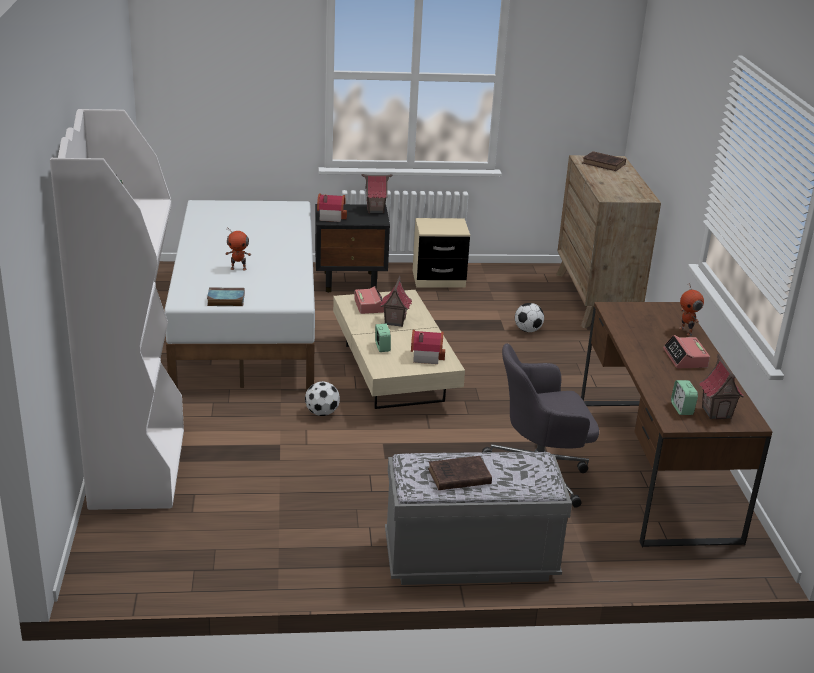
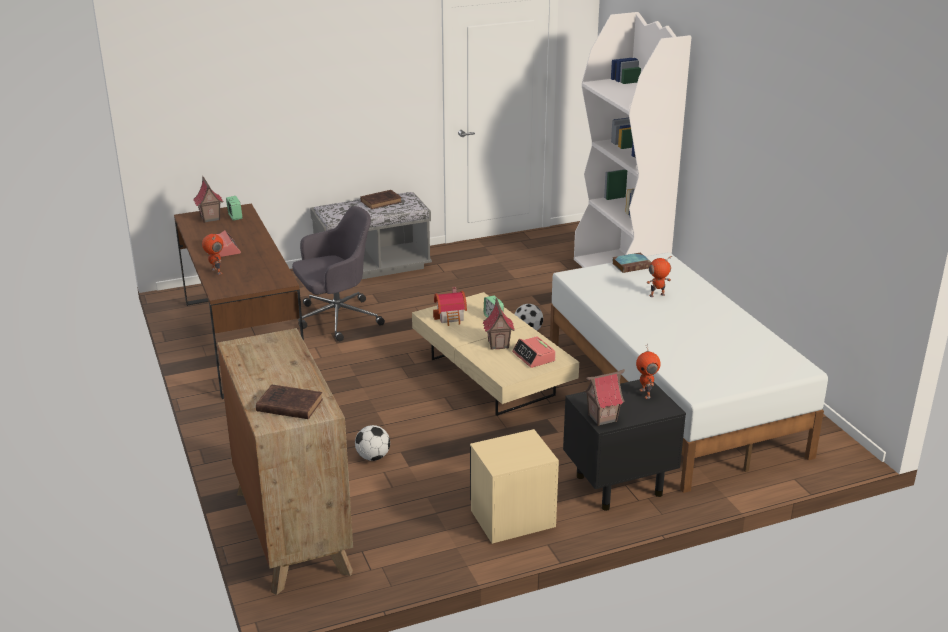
camera: 165 degrees right, 0 degrees up
(330, 216) = (646, 393): toy house -> toy robot

